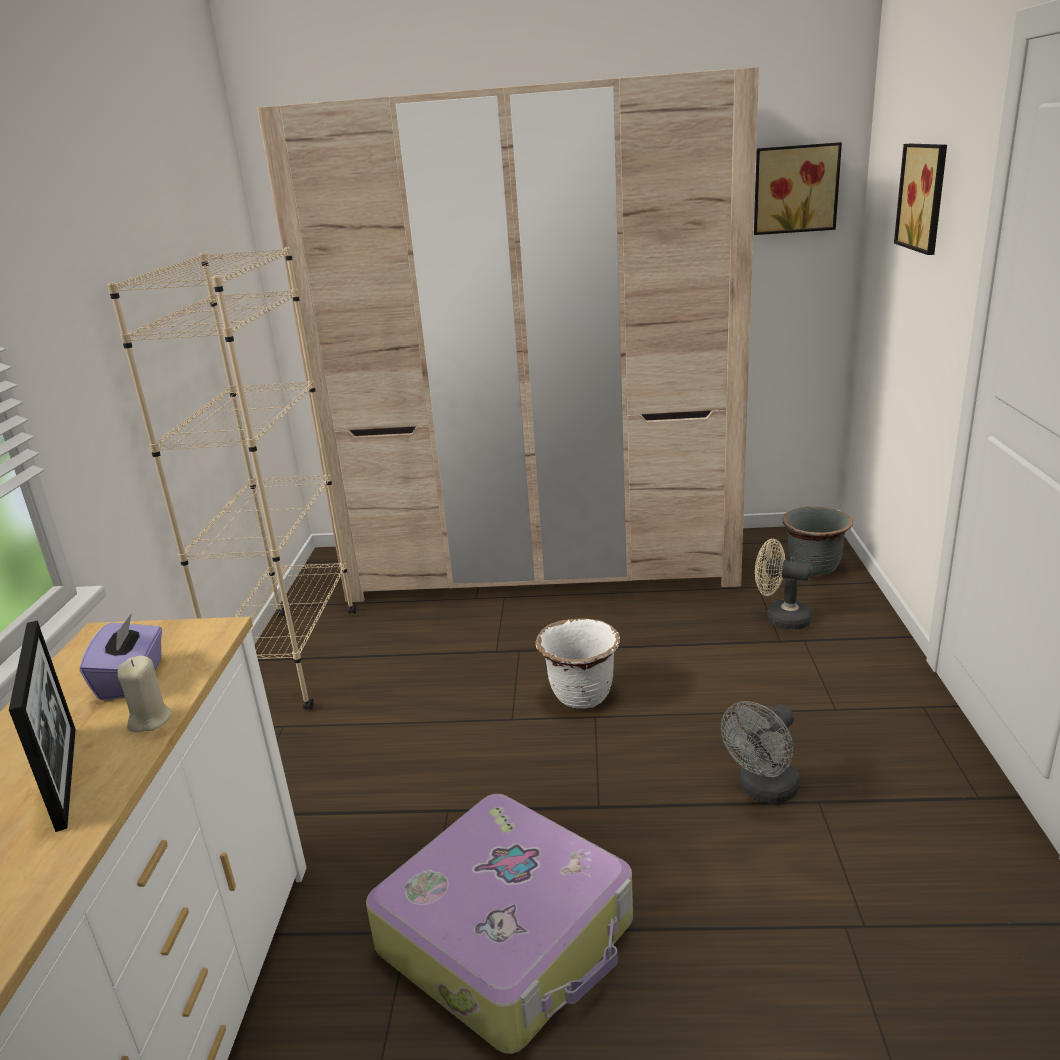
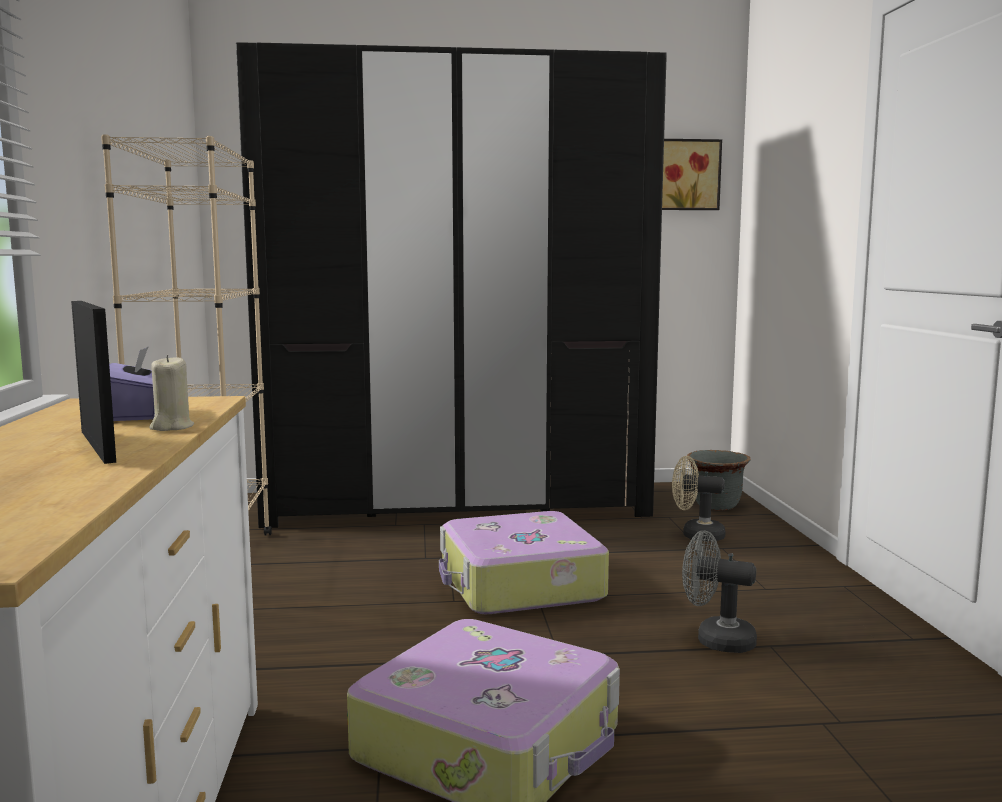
camera: 10 degrees left, 15 degrees down
(543, 566) = (458, 505): beige wardrobe -> black wardrobe
(581, 695) = (519, 584): white planter -> suitcase
(763, 790) = (716, 640): grey fan -> grey fan turned 75 degrees clockwise
(926, 197) = (802, 161): picture -> none

